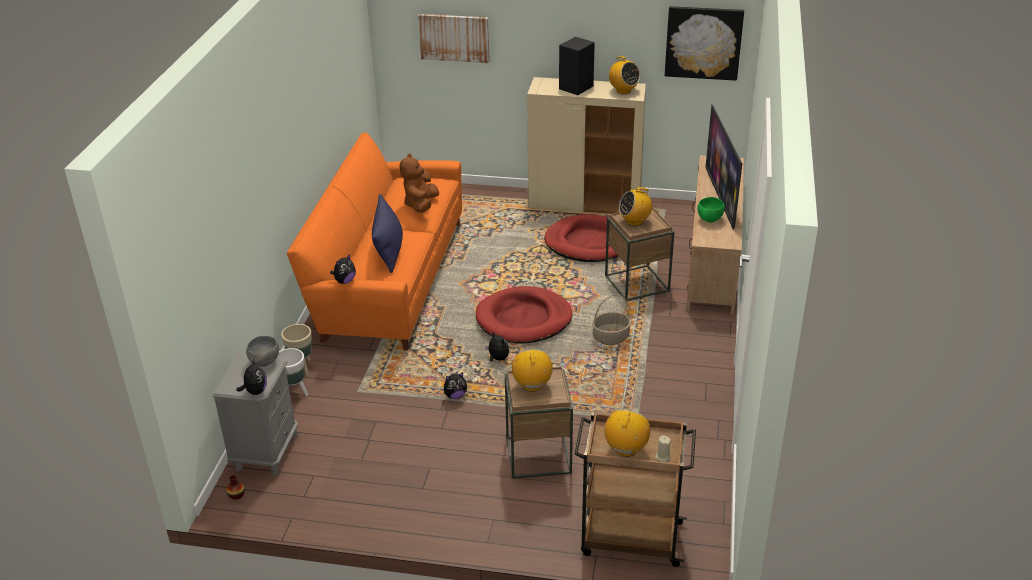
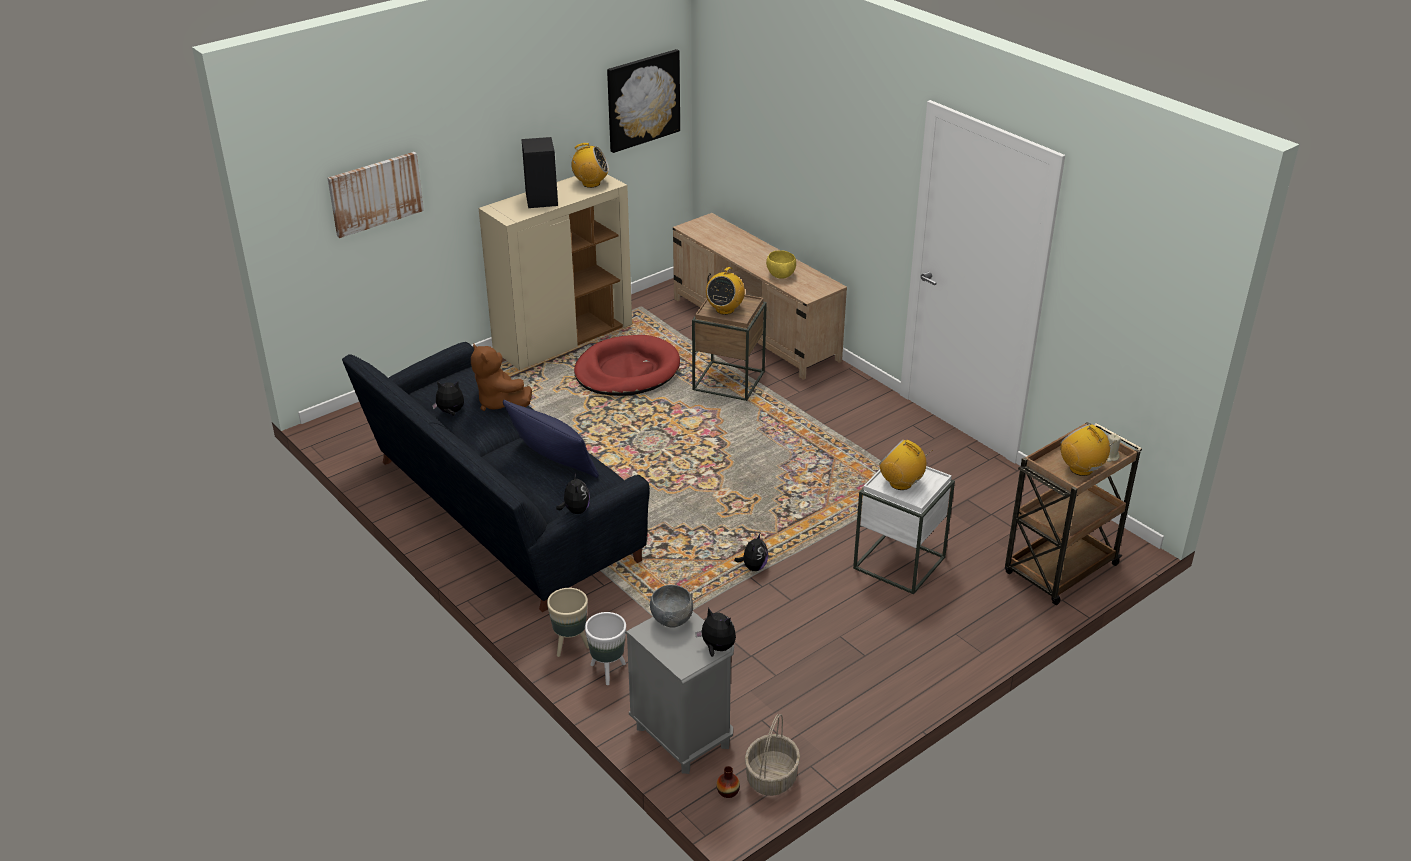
camera: 50 degrees left, 0 degrees up
(388, 278) = (498, 513): orange sofa -> black sofa
(497, 358) = (731, 514): plush toy -> plush toy (450, 412)
(524, 319) = (692, 467): red dog bed -> none
(538, 455) = (899, 563): brown side table -> white side table
(611, 337) = (786, 436): basket -> basket (771, 777)
(709, 219) = (780, 276): green bowl -> yellow bowl
(721, 197) = (756, 253): television -> none

